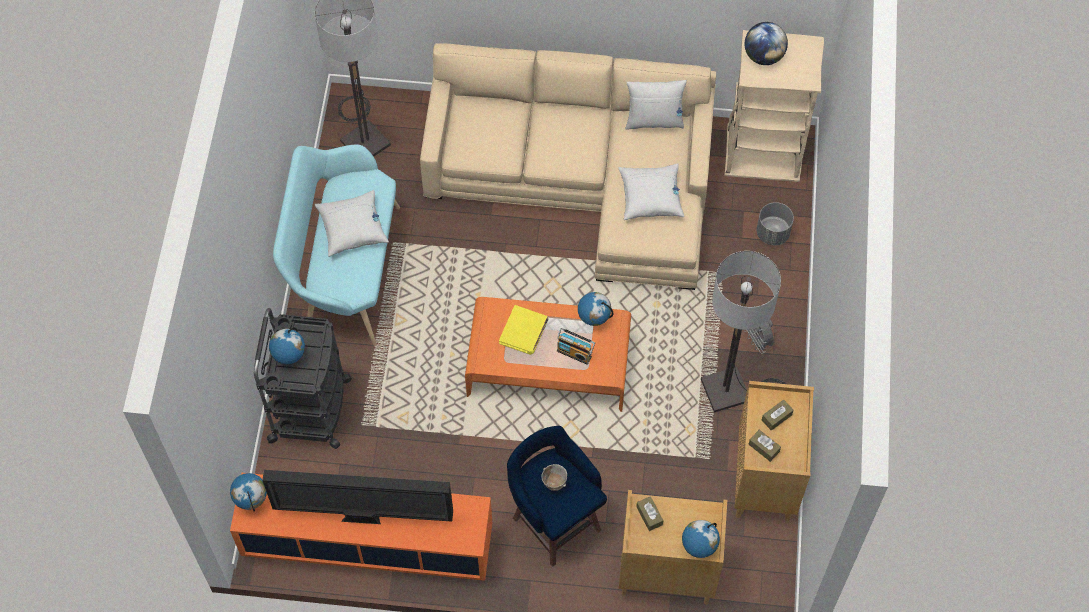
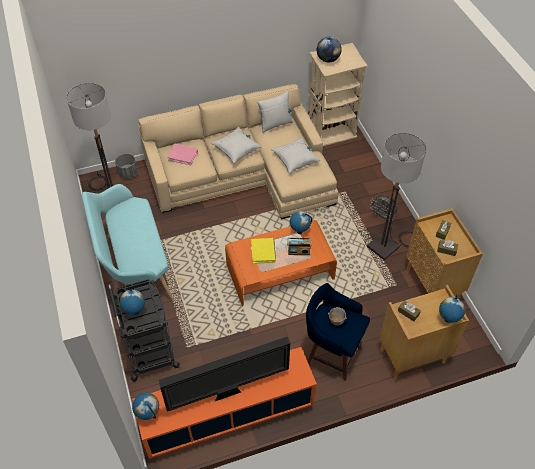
camera: 25 degrees left, 10 degrees down
(352, 229) = (134, 232): grey pillow -> grey pillow (236, 150)
(483, 124) = (183, 155): none -> pink book
(773, 233) = (359, 164): grey planter -> grey planter (128, 173)

